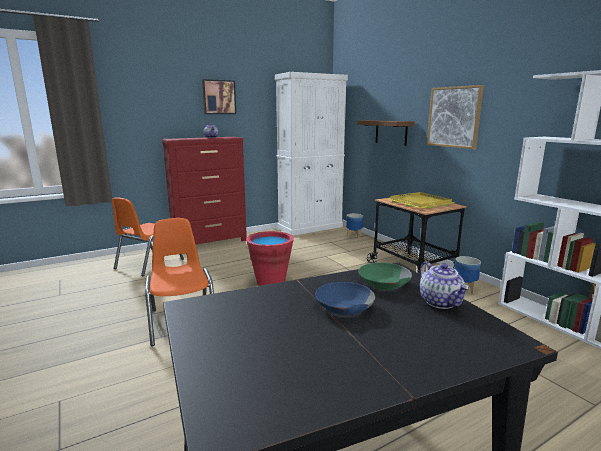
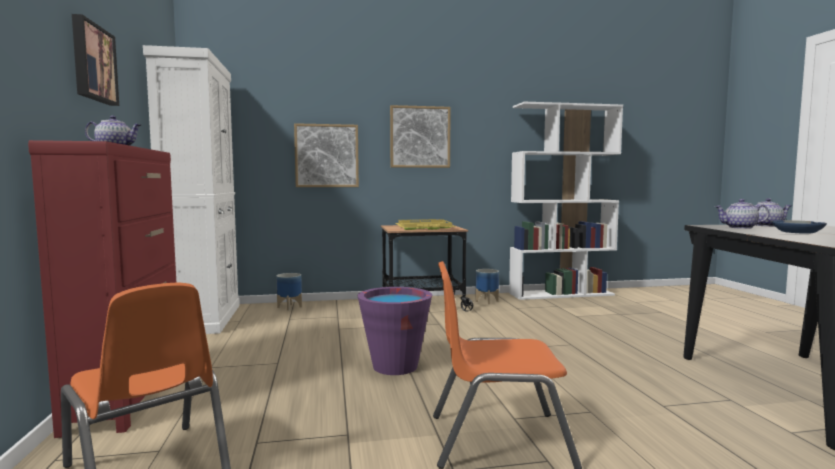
camera: 70 degrees left, 10 degrees down
(271, 282) = (395, 366): red bucket -> purple bucket
(382, 283) = (740, 227): green bowl -> teapot
(391, 132) = (326, 156): brown shelf -> picture

